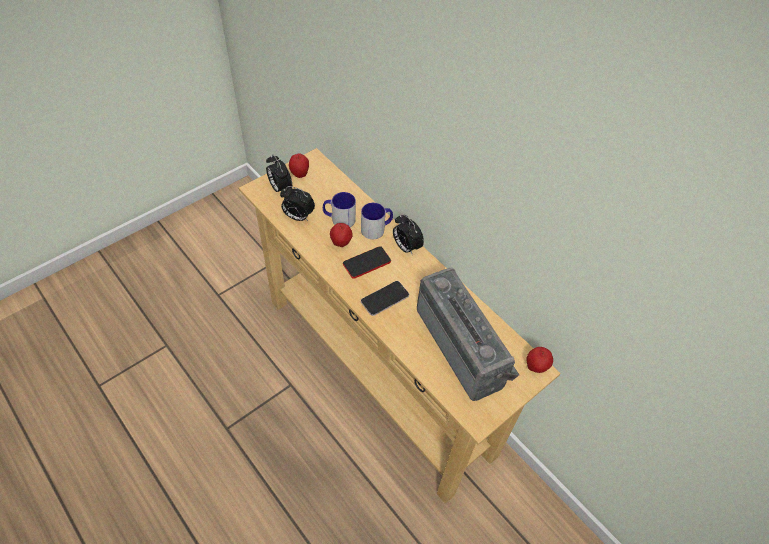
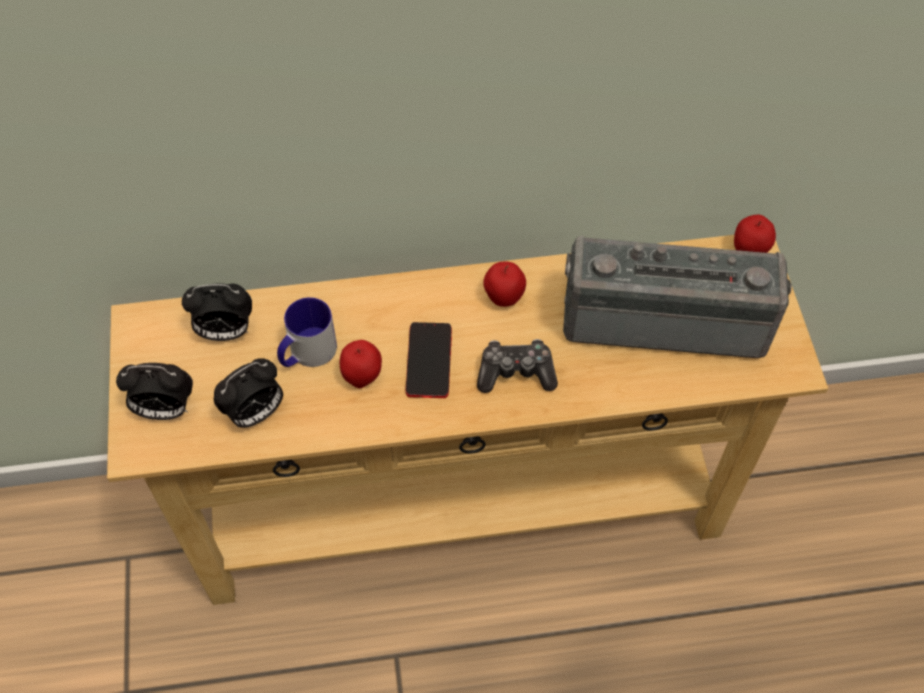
camera: 55 degrees left, 5 degrees up
(299, 174) = (156, 362): apple -> apple (503, 298)
(377, 229) = (368, 310): mug -> none
(385, 298) = (516, 372): phone -> game controller
(406, 247) = (434, 290): alarm clock -> alarm clock (225, 332)

